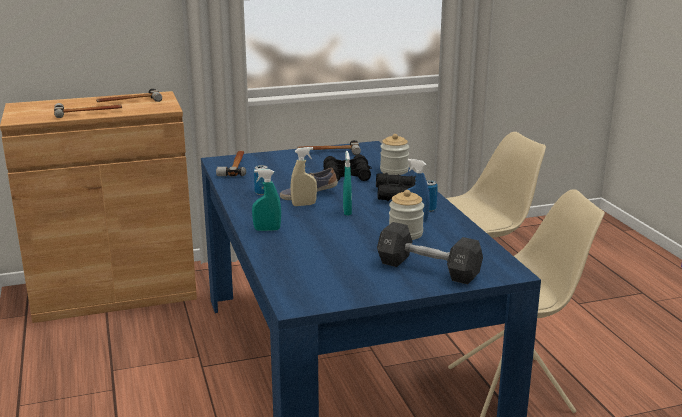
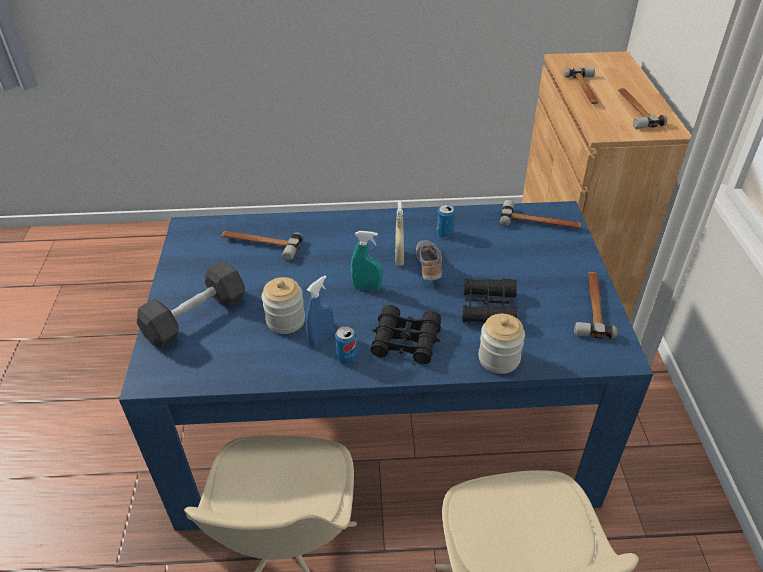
camera: 105 degrees right, 20 degrees up
(267, 230) = (342, 227): turquoise spray bottle -> none
(310, 260) = (260, 245): none -> hammer

